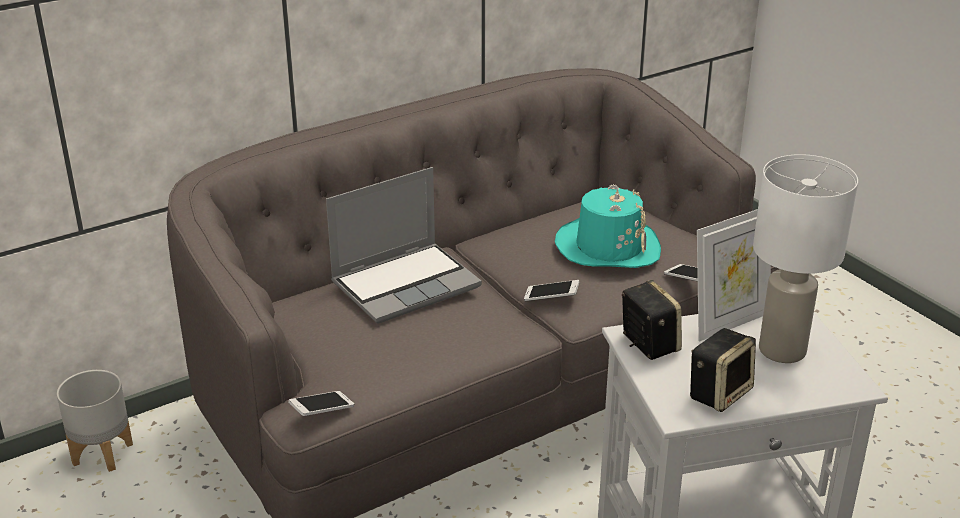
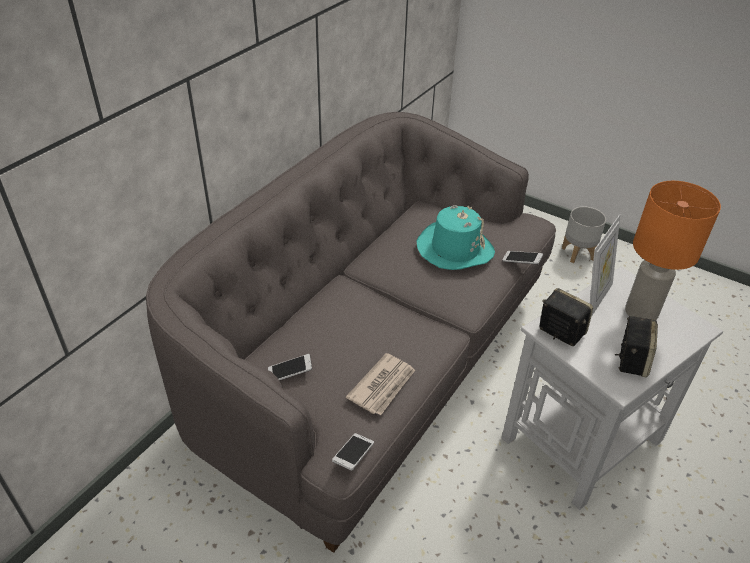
camera: 25 degrees left, 10 degrees up
(103, 453) = (120, 510): grey planter -> grey planter (577, 253)
(406, 284) = (339, 319): laptop -> none
(406, 358) = (383, 386): none -> newspaper
(551, 297) = (442, 301): phone -> phone (290, 373)
(780, 350) = (640, 313): white table lamp -> orange table lamp

